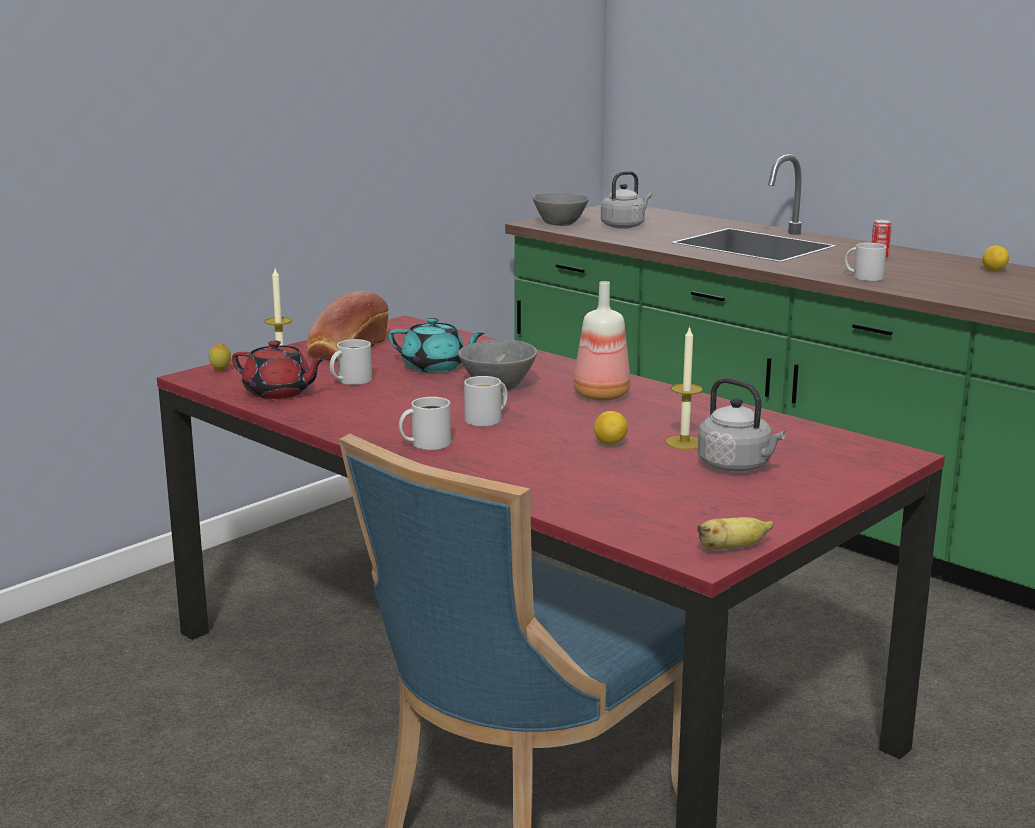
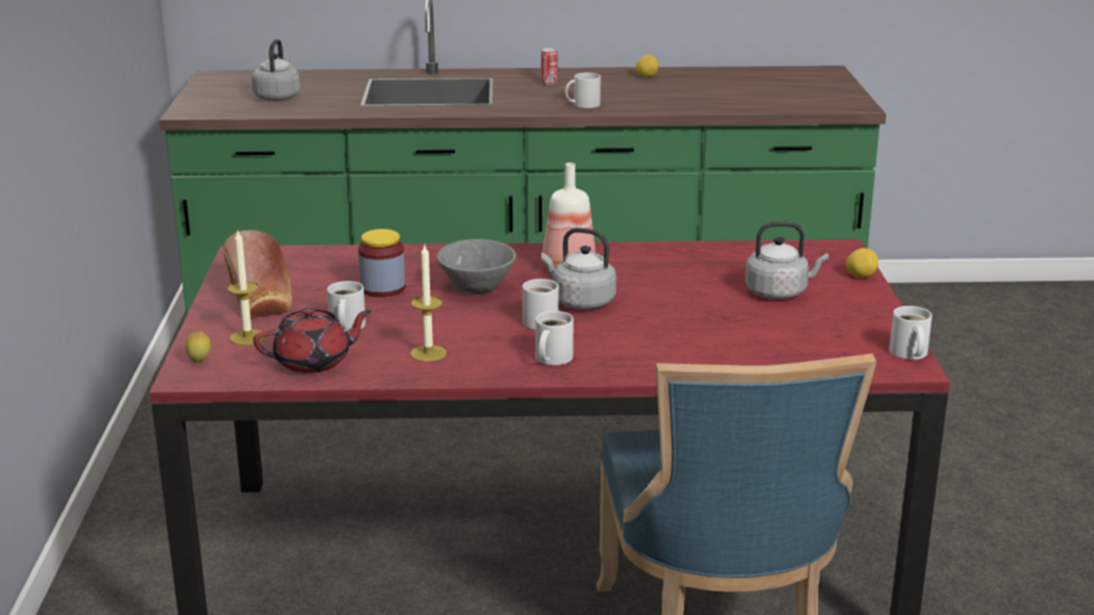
camera: 45 degrees left, 5 degrees up
(435, 367) = (383, 288): turquoise teapot -> jar
(549, 418) = (580, 302): none -> grey kettle
(560, 224) = (213, 108): grey bowl -> none
(610, 444) = (669, 307): lemon -> lemon (861, 276)
(684, 442) = (710, 287): candle -> candle (428, 353)
(731, 548) = (908, 353): banana -> white mug

